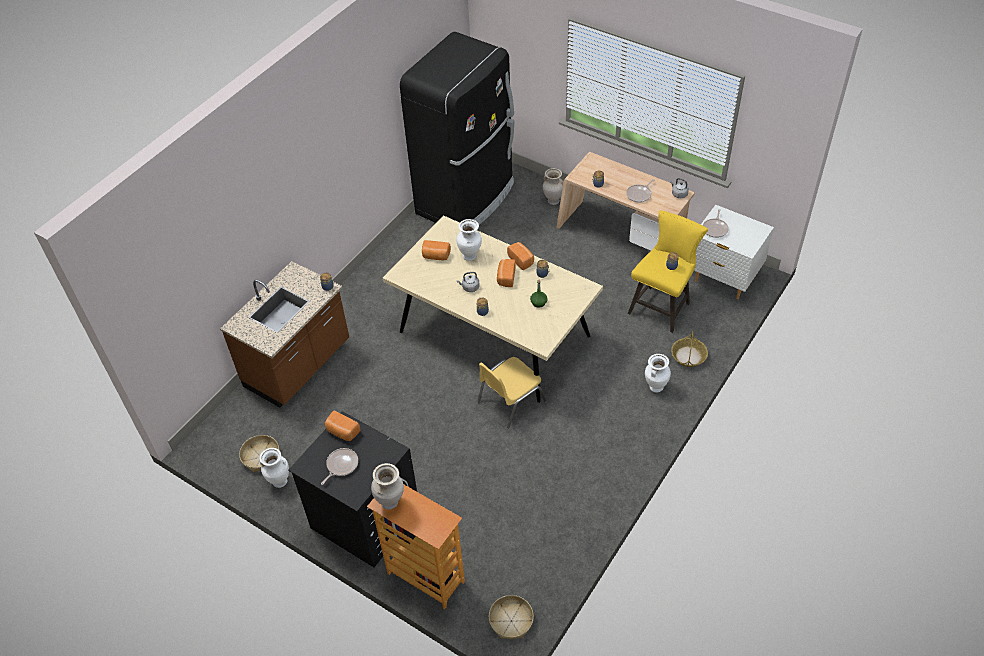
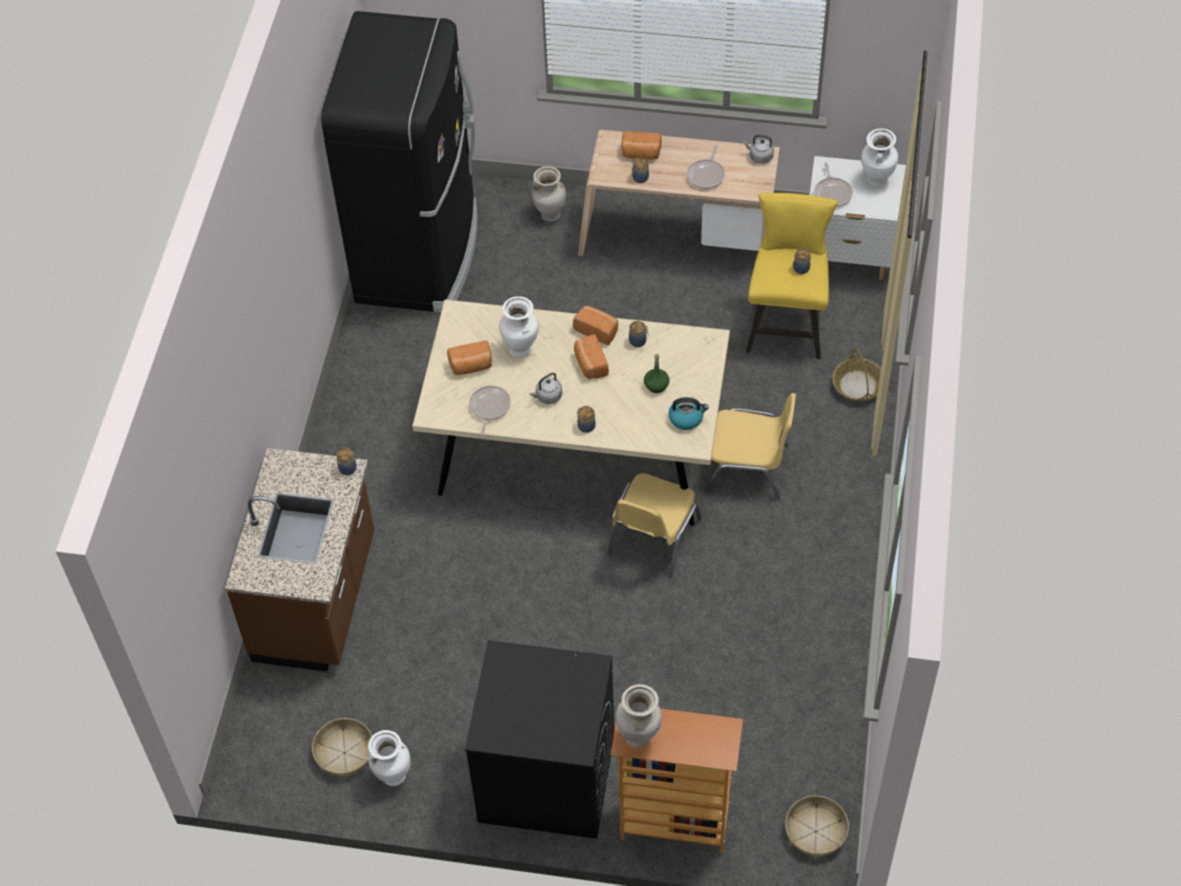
camera: 25 degrees left, 5 degrees up
(341, 465) = (534, 714): frying pan -> frying pan (489, 408)
(342, 432) = (507, 669): bread -> bread (641, 154)
(546, 328) = (686, 418): none -> kettle
(592, 380) = (748, 467): none -> yellow chair
(655, 387) = (836, 445): white vase -> white vase (876, 180)

